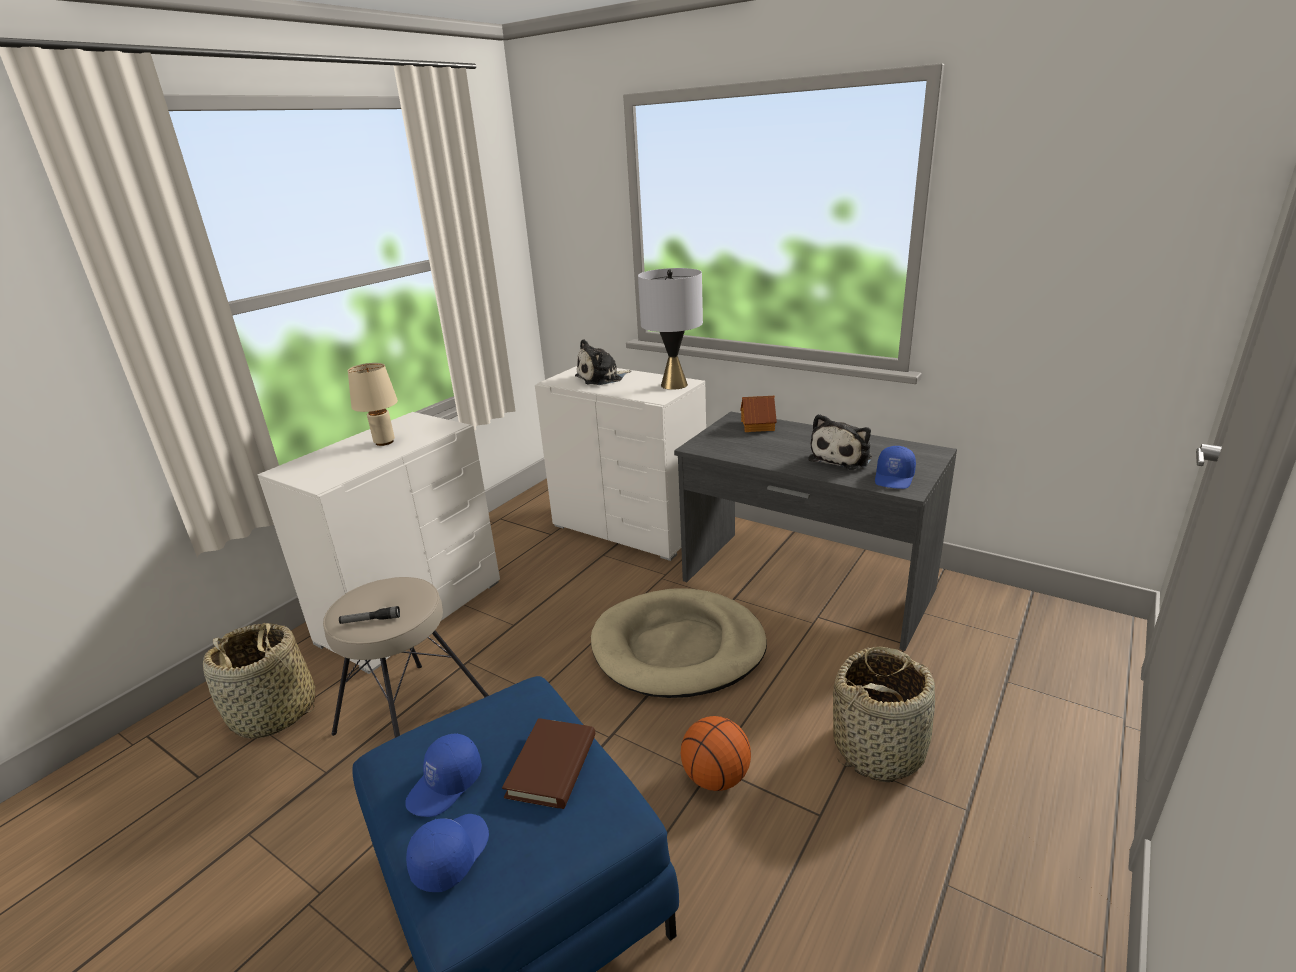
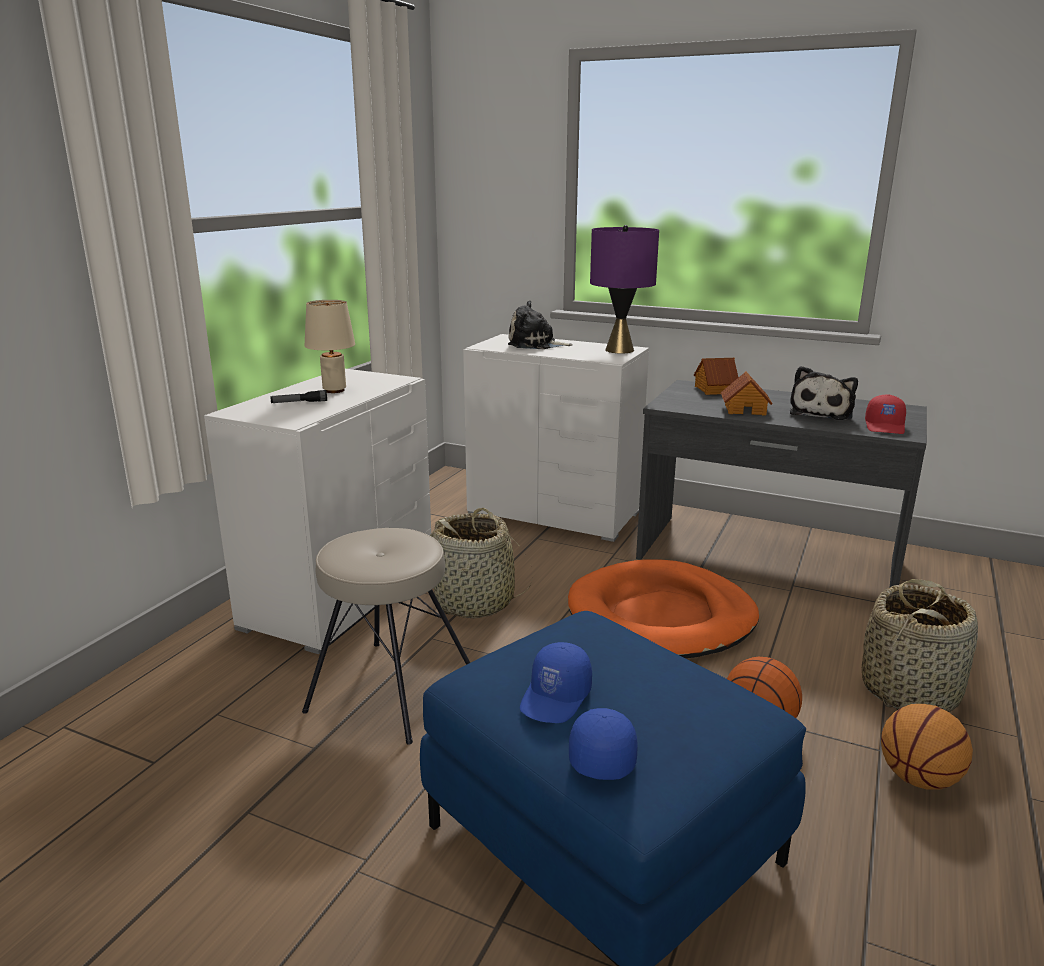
camera: 10 degrees left, 5 degrees down
(275, 713) = (220, 696): basket -> basket (475, 602)
(370, 620) = (378, 562): flashlight -> flashlight (299, 402)
(552, 766) = (661, 676): brown book -> none
(602, 378) = (535, 345): plush toy -> plush toy turned 45 degrees clockwise
(674, 385) = (620, 350): grey table lamp -> purple table lamp
(678, 648) = (661, 617): beige dog bed -> orange dog bed
(769, 453) = (745, 409): none -> toy house
(843, 852) = (918, 779): none -> basketball
(894, 478) = (885, 427): blue cap -> red cap

